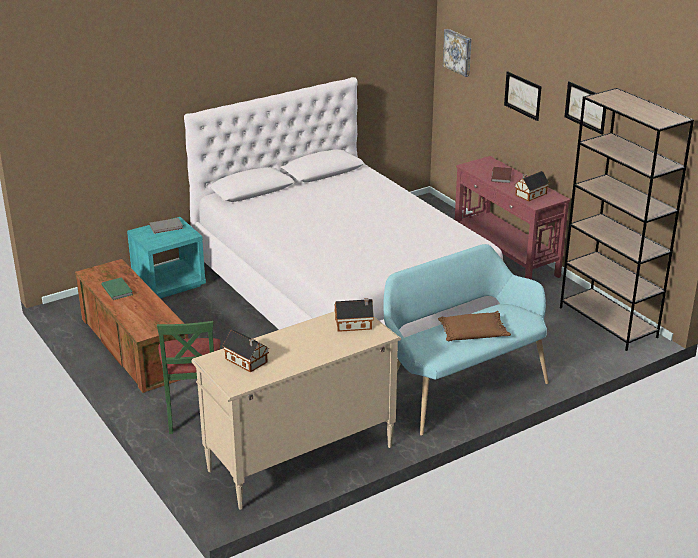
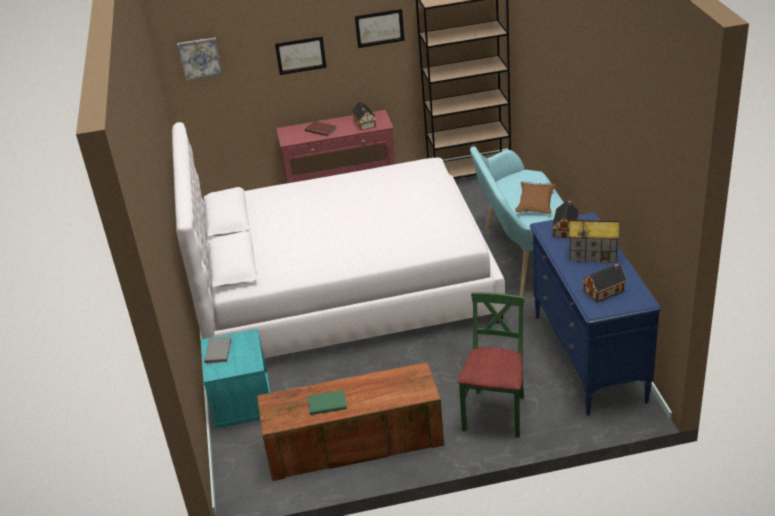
camera: 65 degrees left, 5 degrees up
(194, 413) = (495, 413): green chair -> green chair turned 90 degrees counterclockwise
(299, 458) = (588, 358): beige dresser -> blue dresser
(313, 346) = (593, 253): none -> toy house

